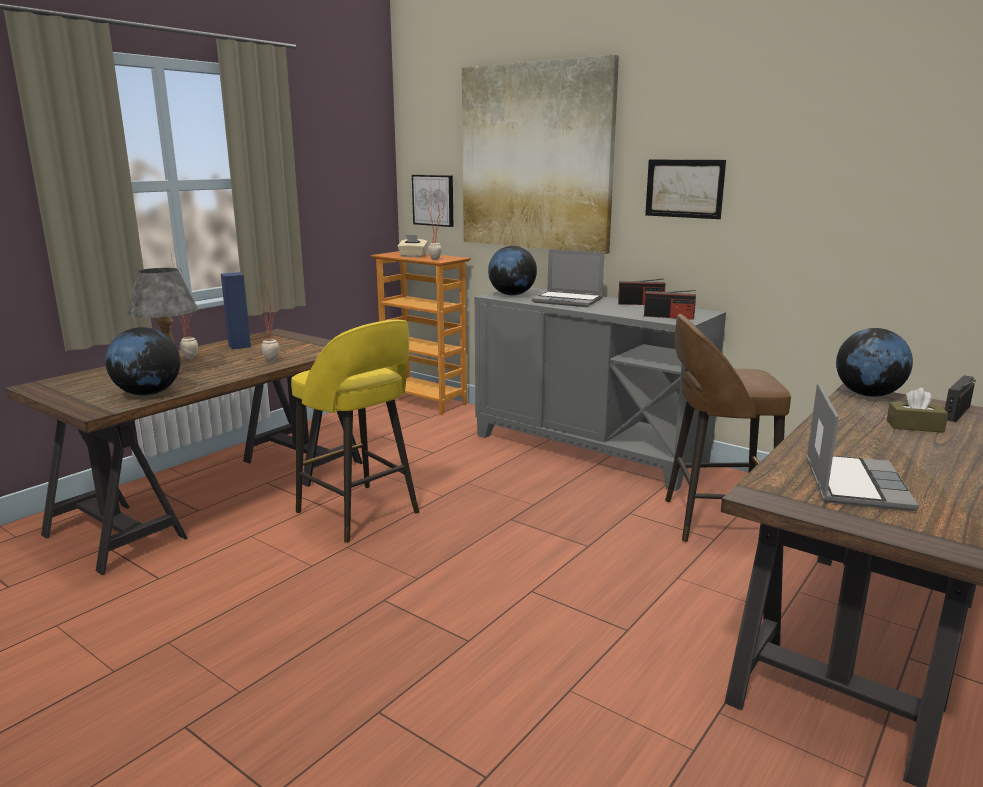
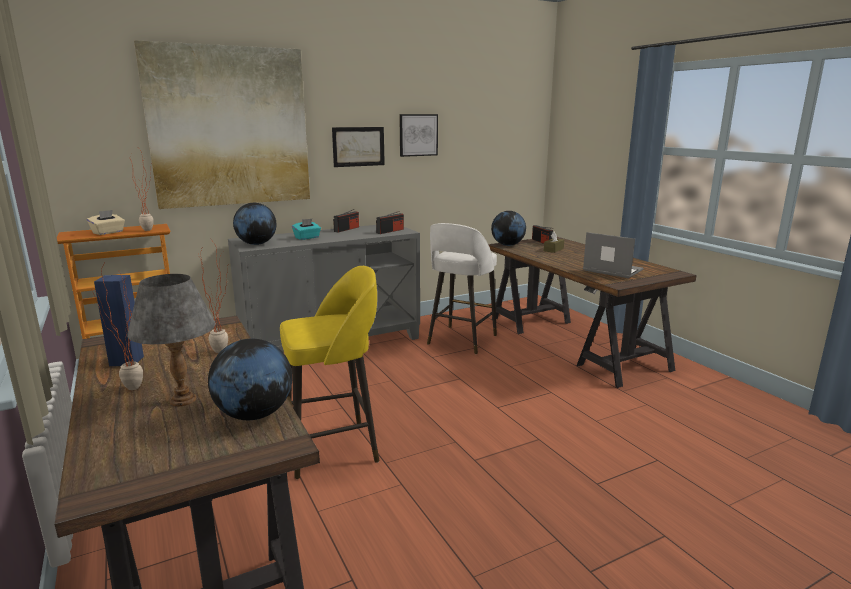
camera: 65 degrees left, 0 degrees up
(433, 200) = (103, 173): picture -> picture (418, 135)
(568, 301) = (307, 238): laptop -> turquoise tissue box
(714, 520) = (461, 340): brown stool -> white stool

